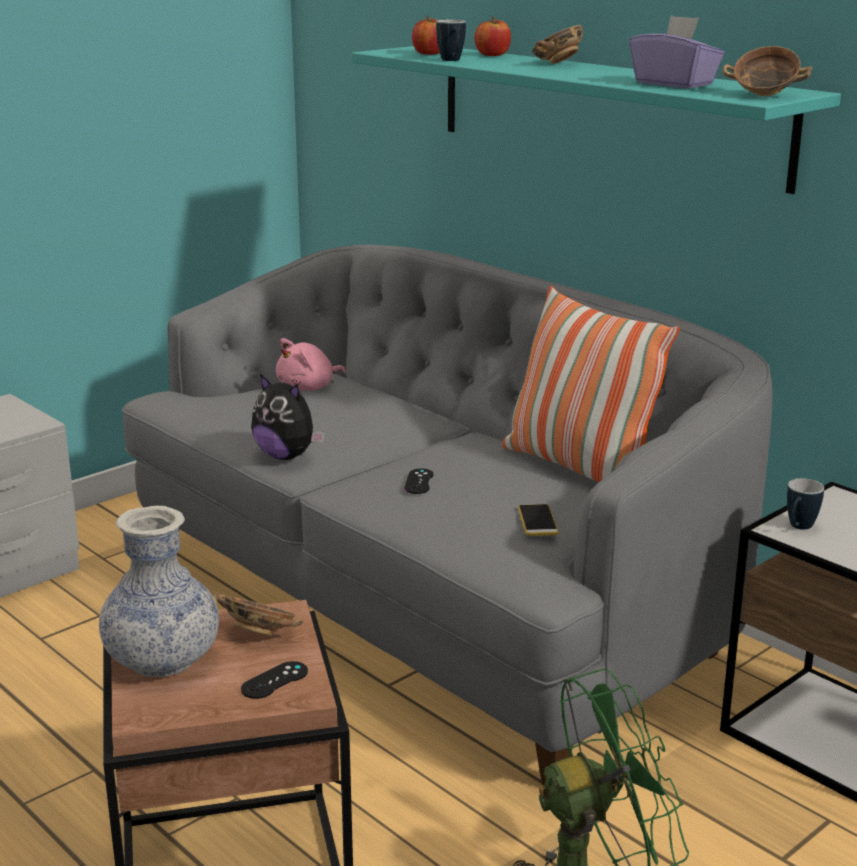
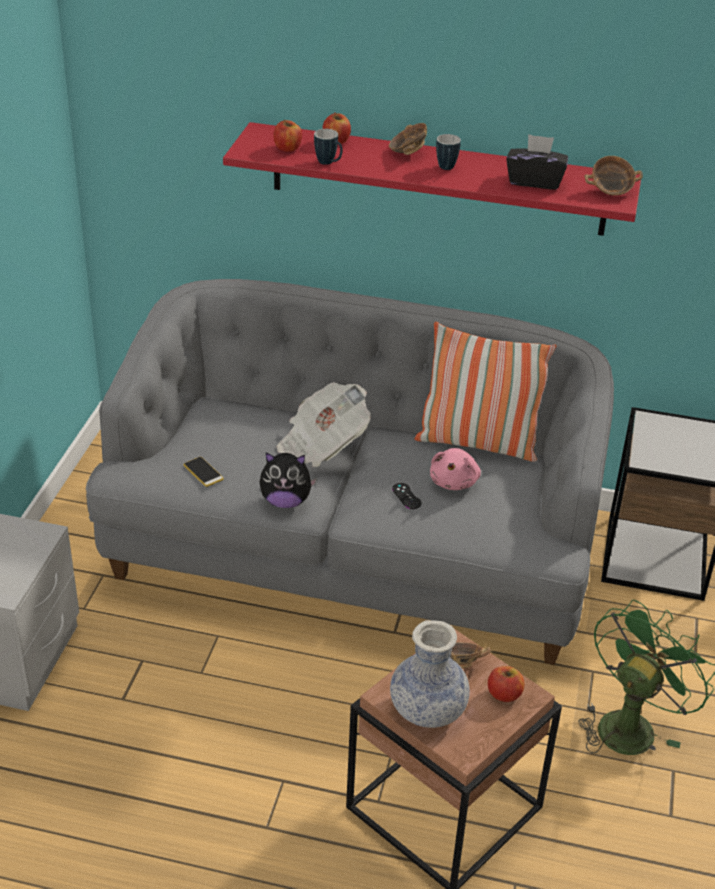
camera: 35 degrees left, 15 degrees up
(274, 680) = (504, 694): black game controller -> apple
(309, 387) = (221, 424): pink plush toy -> pink plush toy (454, 481)
(388, 422) = (322, 444): none -> newspaper
(537, 521) = (509, 504): phone -> phone (203, 472)
(604, 112) = (438, 179): turquoise shelf -> red shelf
(674, 84) = (534, 181): purple tissue box -> black tissue box
(798, 528) = (651, 455): mug -> mug (446, 169)

